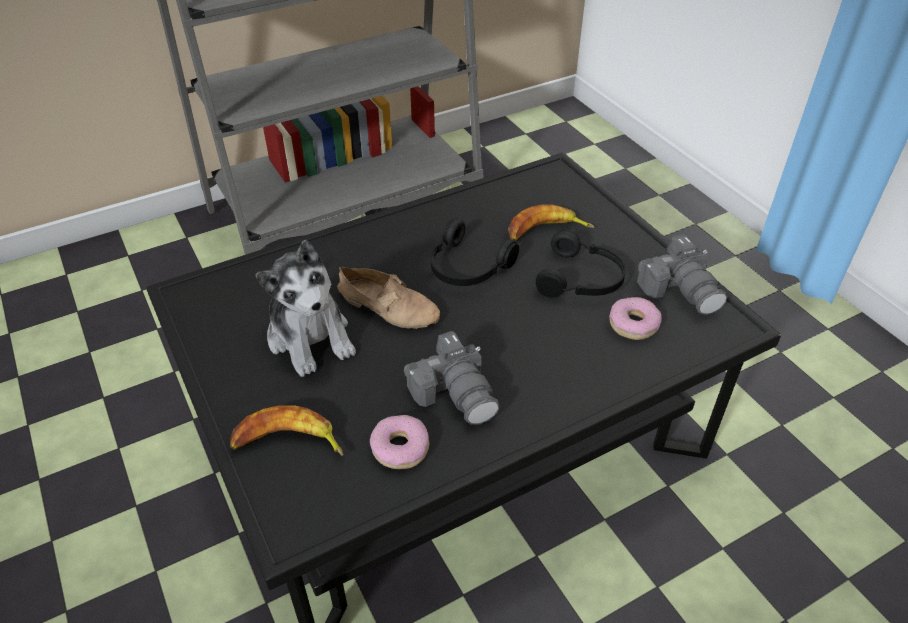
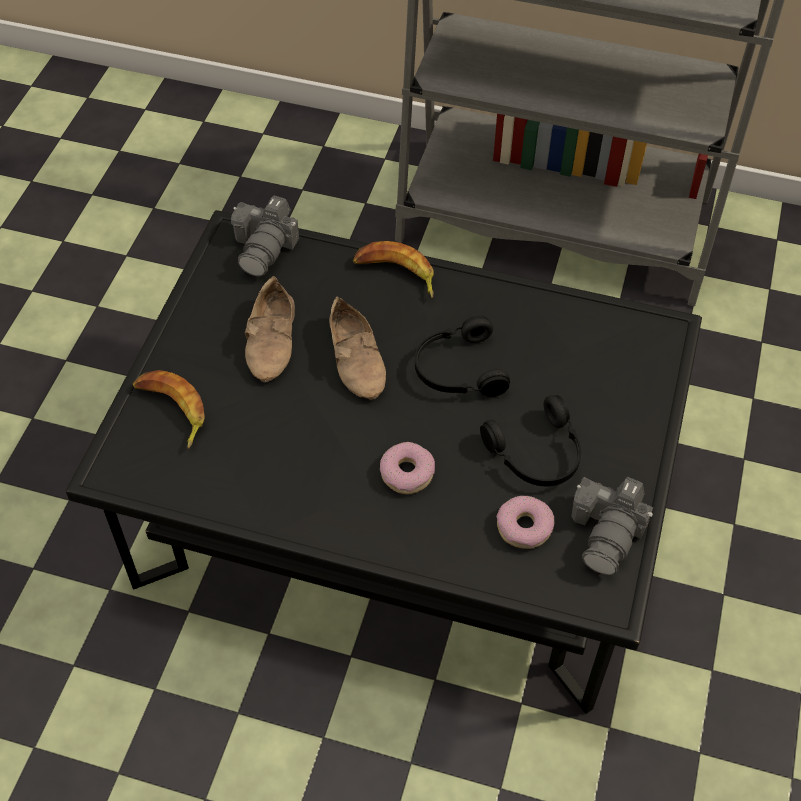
camera: 45 degrees right, 10 degrees up
(310, 337) = (274, 340): plush toy -> beige shoe
(400, 448) = (234, 475): donut -> donut (407, 473)
(455, 393) = (317, 467): camera -> camera (265, 247)
(546, 231) = (569, 386): banana -> banana (396, 274)

